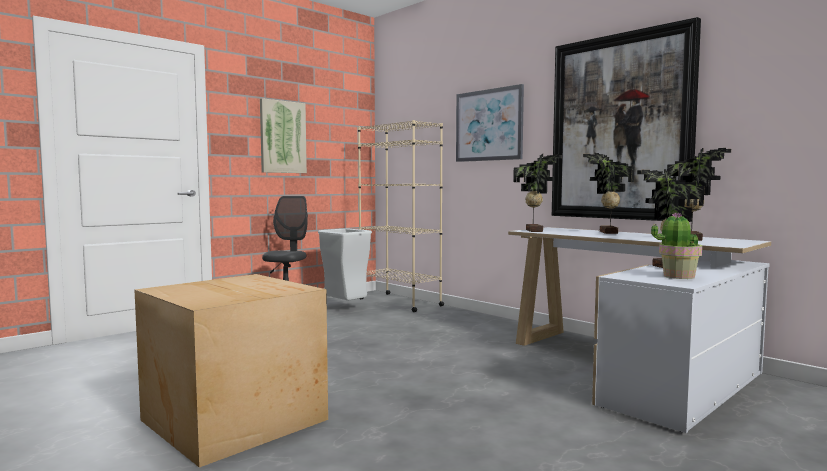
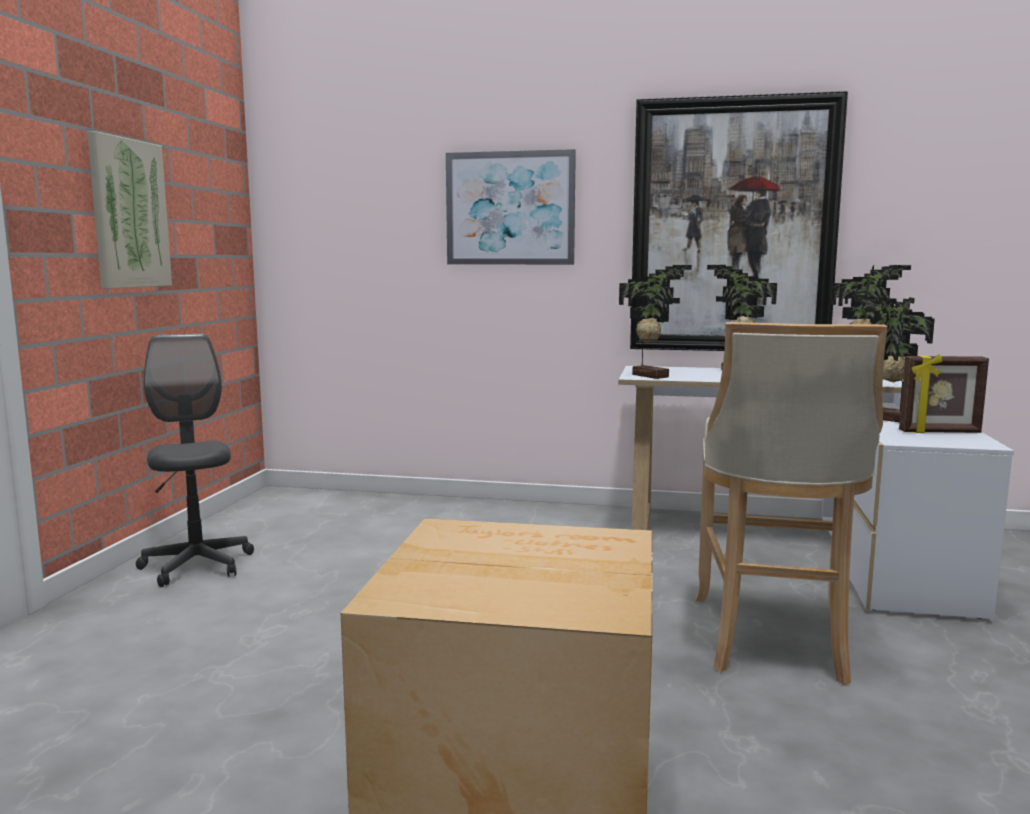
camera: 35 degrees left, 5 degrees up
(346, 308) = (282, 530): grey trash can -> none
(399, 302) = (350, 502): beige bookcase -> none
(493, 403) = (773, 641): none -> beige stool
(678, 276) = (940, 432): potted plant -> picture frame

